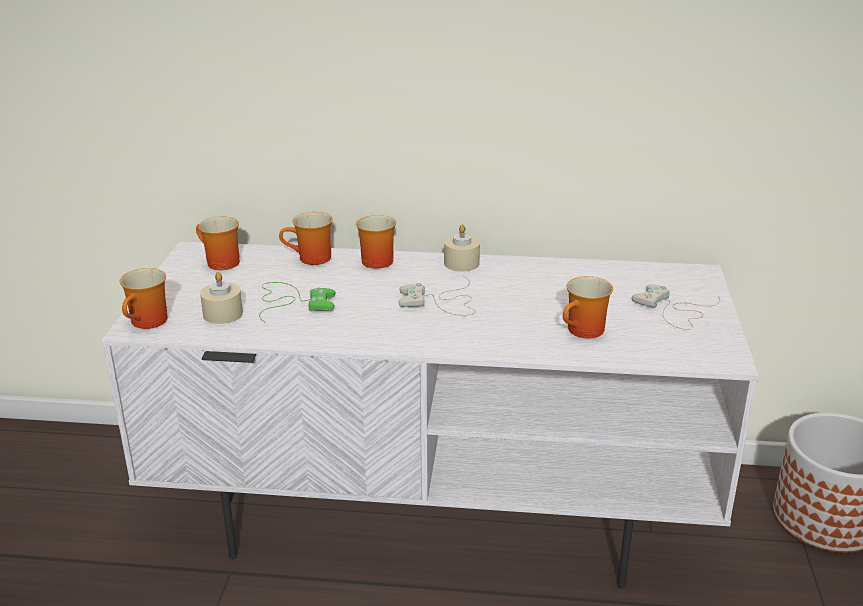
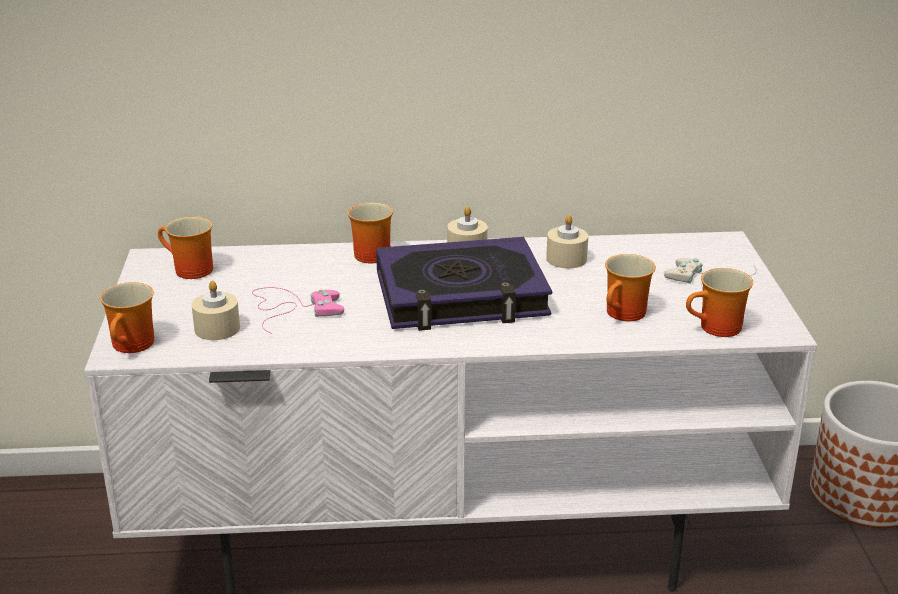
camera: 10 degrees left, 0 degrees up
(292, 302) = (292, 308): green game controller -> pink game controller
(311, 259) = (295, 259): mug -> mug (718, 329)
(442, 302) = (461, 295): white game controller -> book
(547, 277) = (566, 259): none -> beige candle

